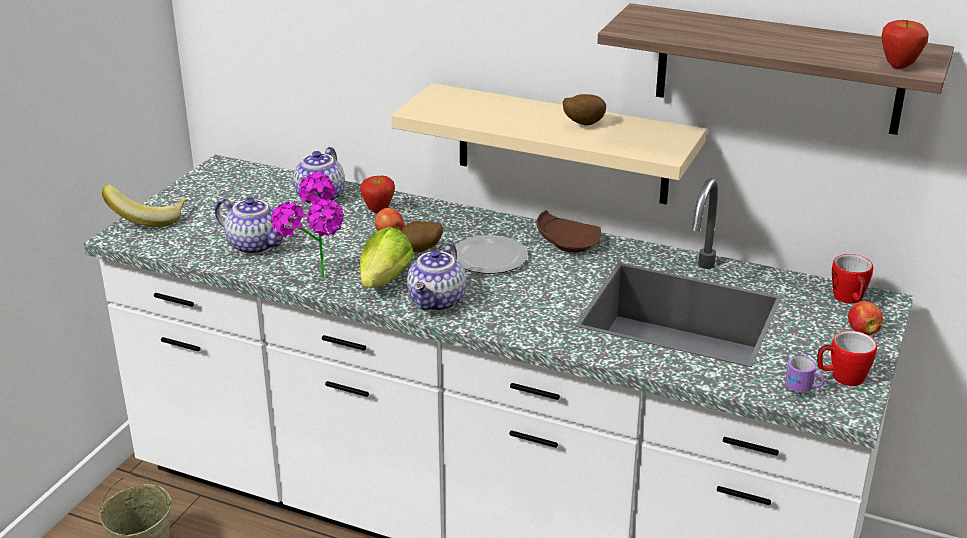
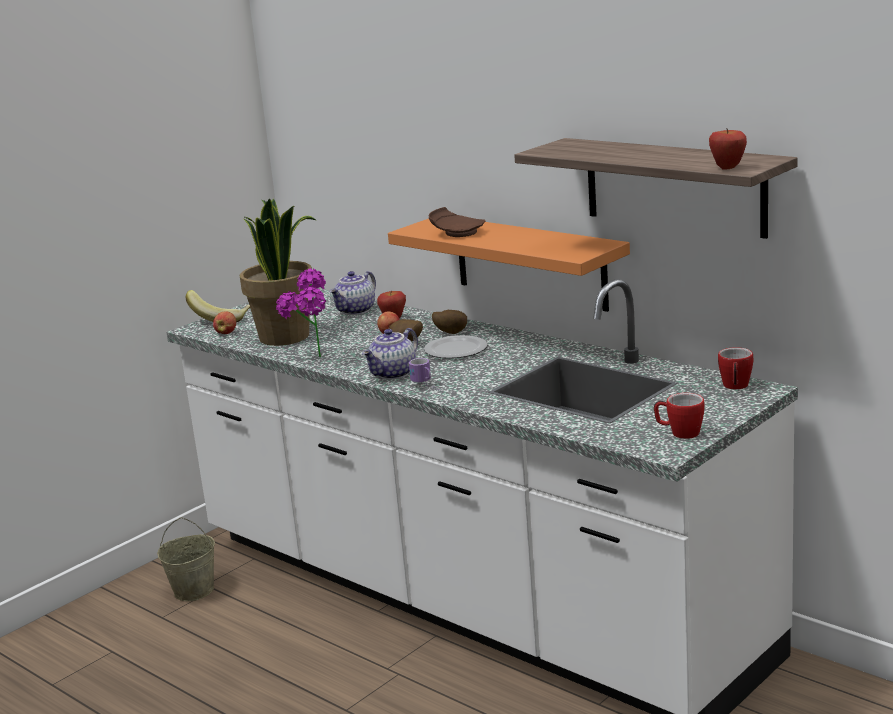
camera: 20 degrees right, 10 degrees down
(256, 245) = (285, 337): teapot -> potted plant
(383, 283) = (361, 362): lettuce -> none
(562, 144) = (530, 262): beige shelf -> orange shelf
(567, 243) = (526, 344): brown plate -> brown plate (457, 233)
(582, 124) = (529, 238): potato -> potato (450, 333)
(813, 397) = (644, 443): mug -> mug (428, 388)
(862, 331) = (727, 406): apple -> apple (226, 333)

